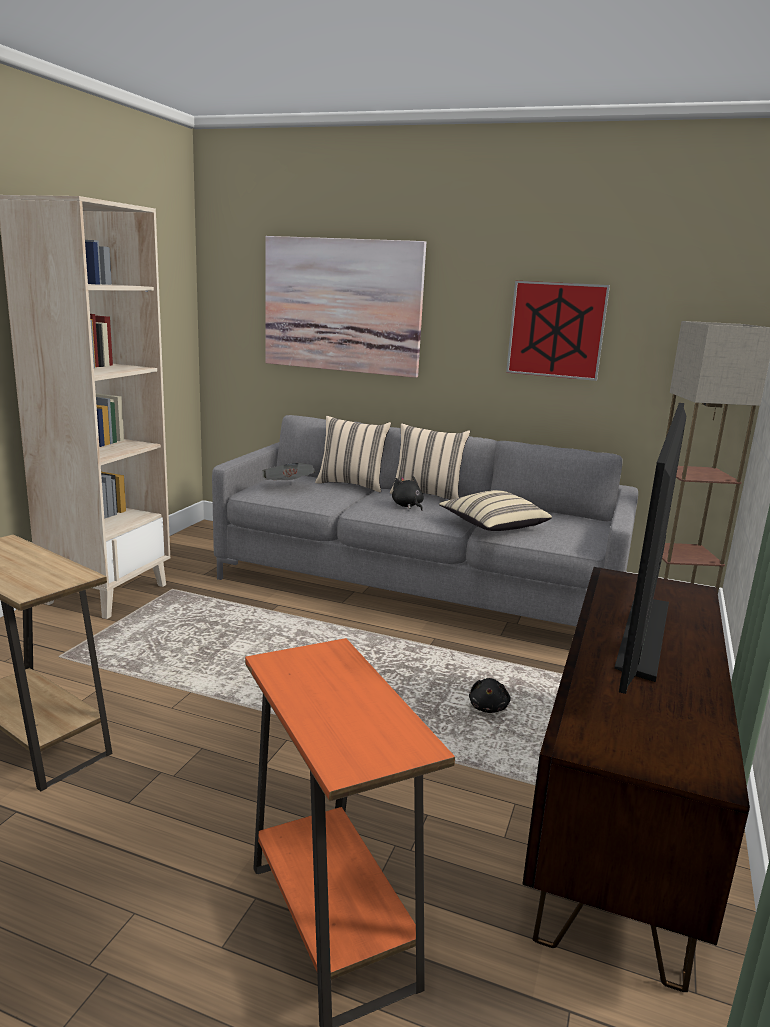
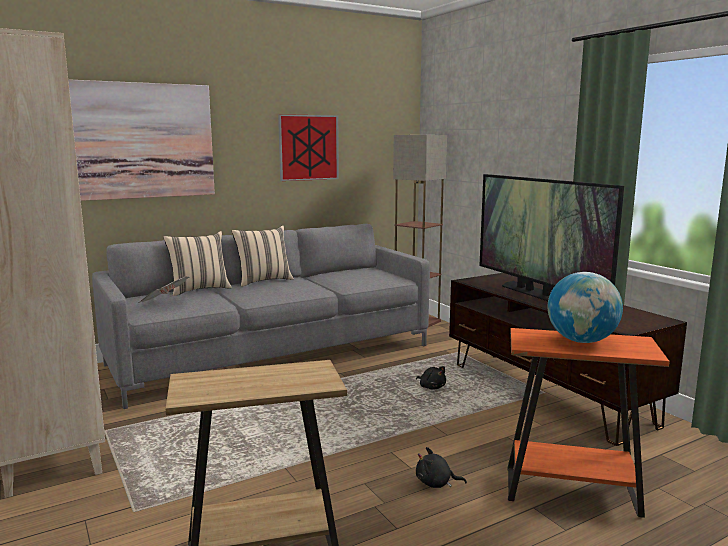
camera: 50 degrees left, 5 degrees down
(343, 697) = (581, 341): none -> globe
(407, 506) = (273, 289): black plush toy -> black plush toy (436, 483)
(492, 527) = (341, 284): beige pillow -> none

